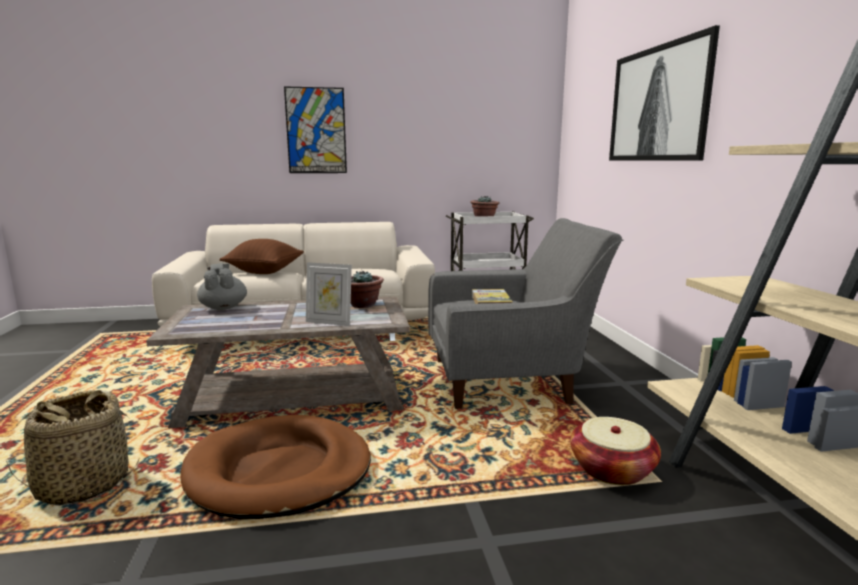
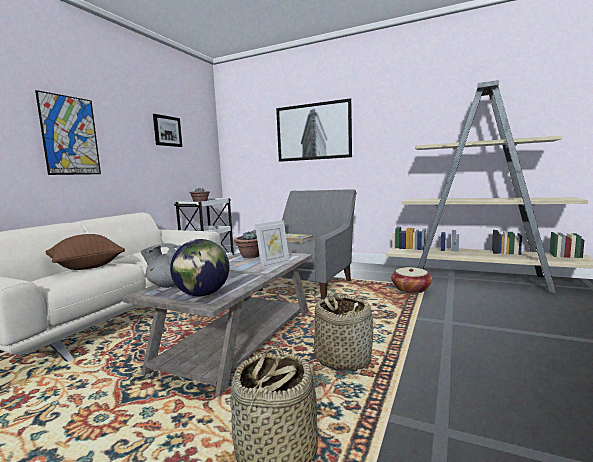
camera: 55 degrees left, 5 degrees down
(195, 324) = (202, 294): none -> globe
(279, 471) = (343, 358): brown dog bed -> basket
(454, 114) = (167, 131): none -> picture

